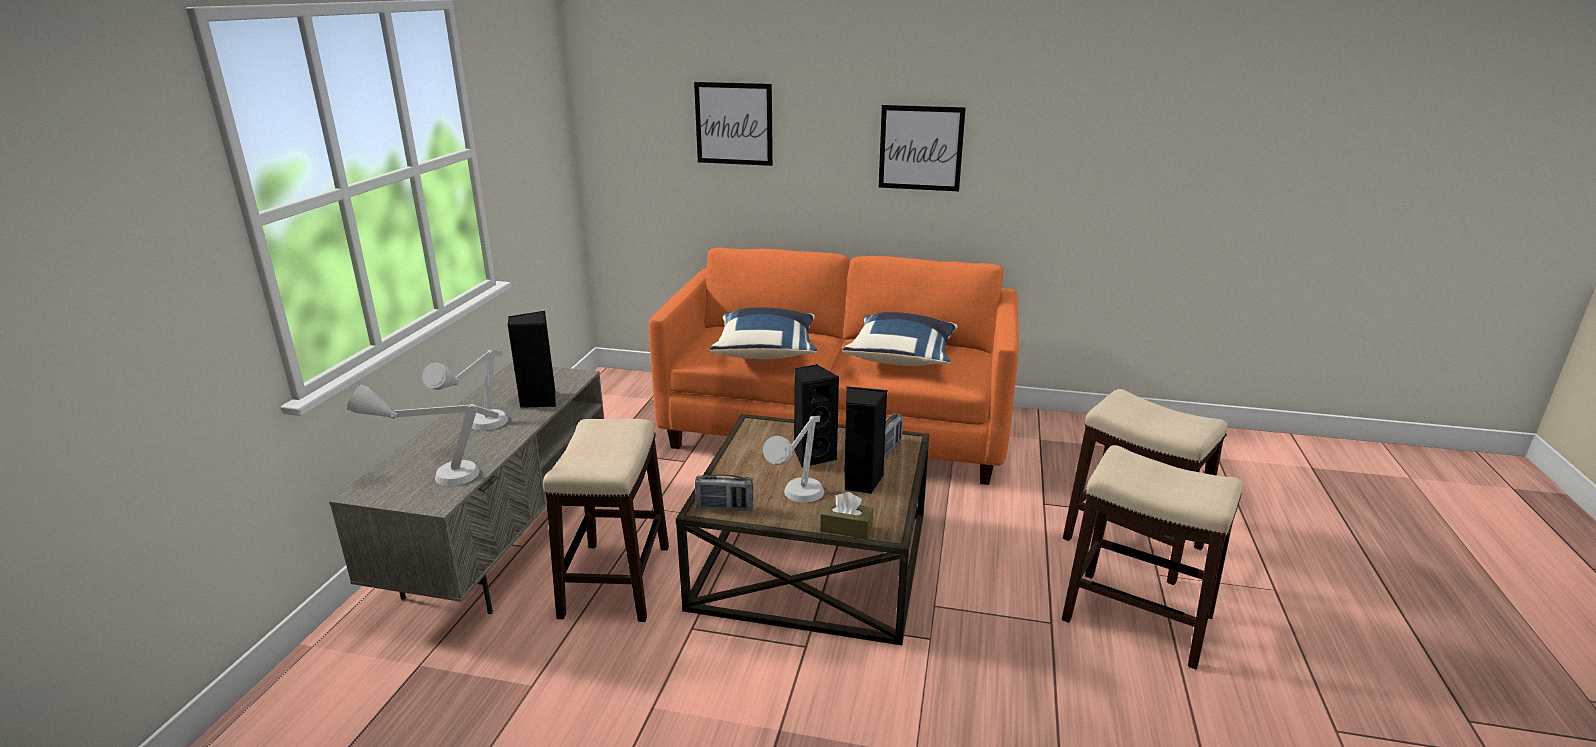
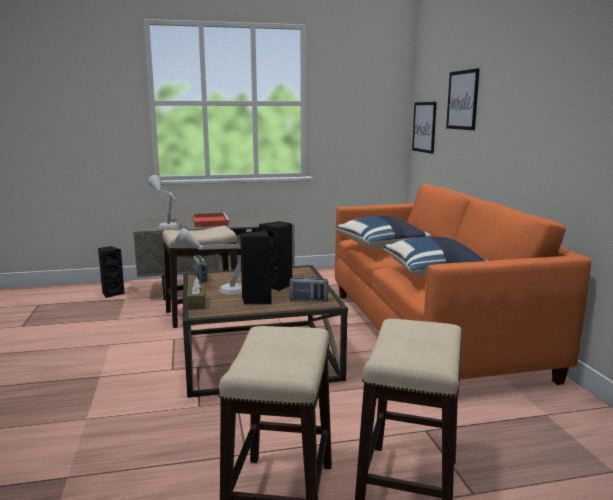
camera: 65 degrees right, 10 degrees down
(478, 430) = (210, 222): grey table lamp -> red tray
(538, 400) = (249, 223): black speaker -> black speaker (112, 293)
(921, 148) = (547, 113): picture -> picture (424, 127)

